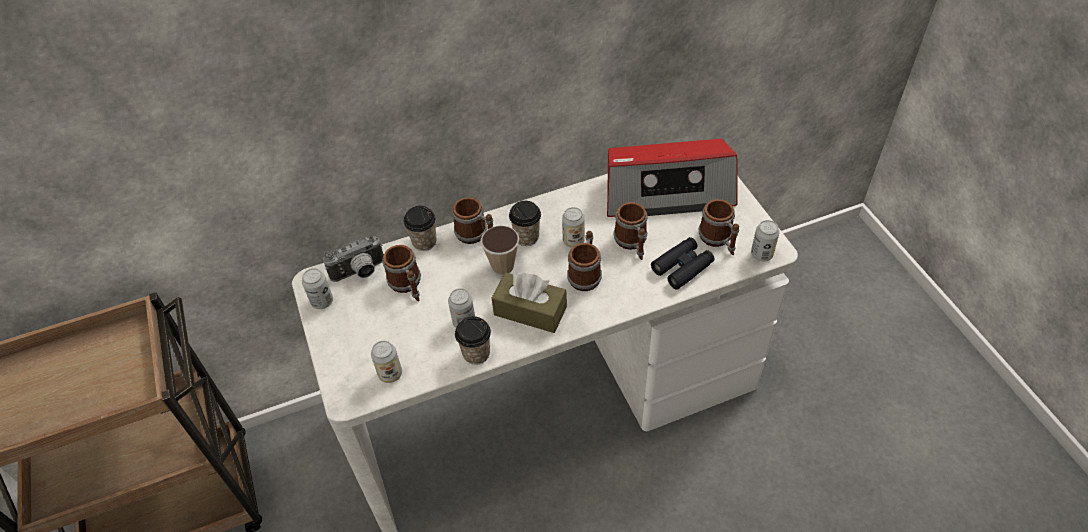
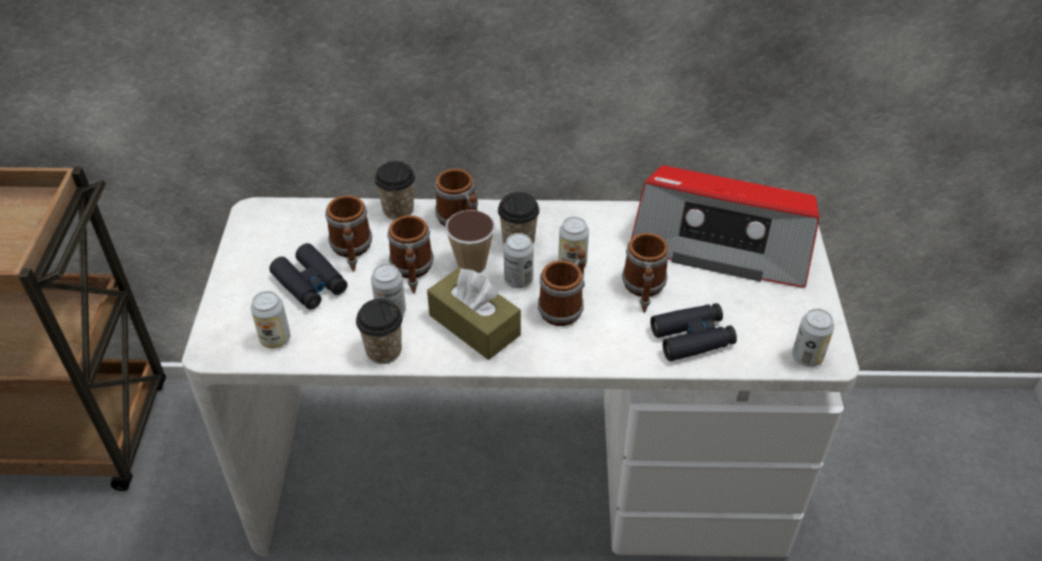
camera: 20 degrees right, 5 degrees down
(322, 301) = (250, 237): can -> can (518, 280)
(360, 273) = (308, 220): camera -> none
(391, 322) = (310, 284): none -> black binoculars
(718, 240) = (758, 321): mug -> mug (412, 271)

